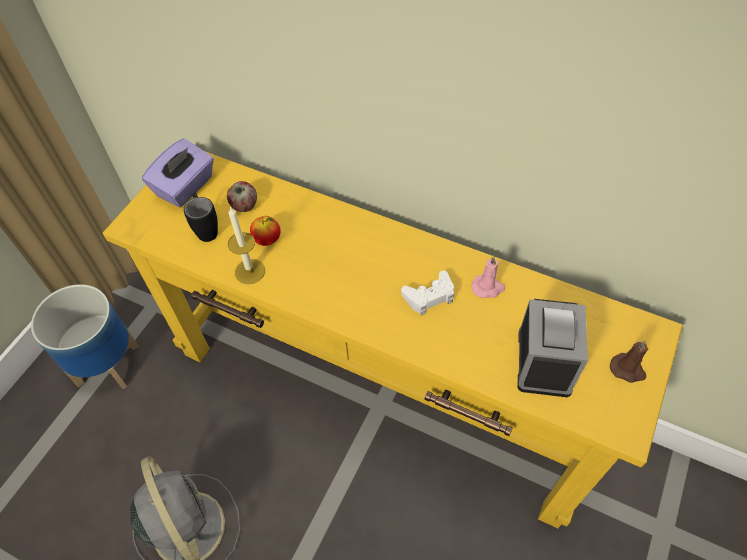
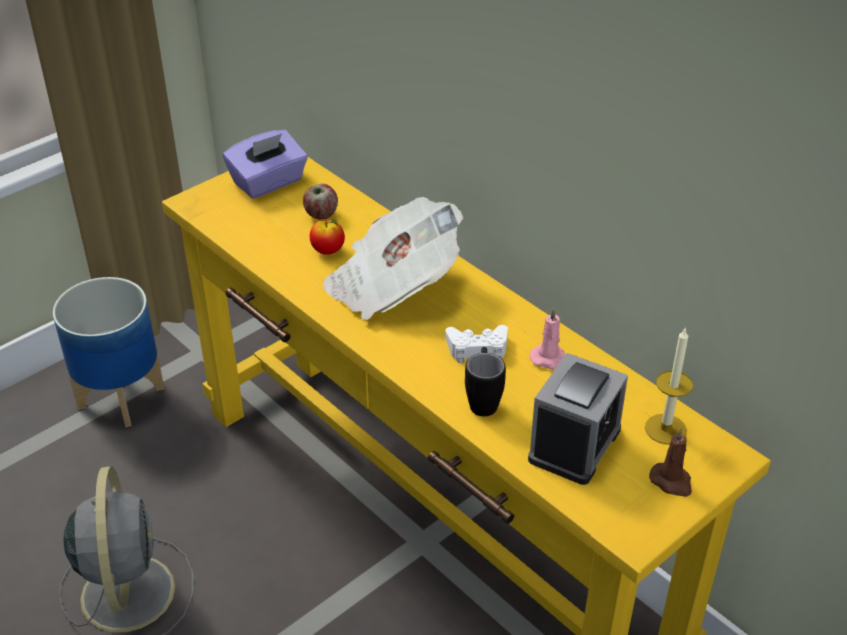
camera: 20 degrees right, 15 degrees down
(206, 229) = (269, 224): black mug -> black mug (483, 400)
(250, 271) = (293, 273): candle -> candle (665, 429)
(335, 258) = (392, 286): none -> newspaper

